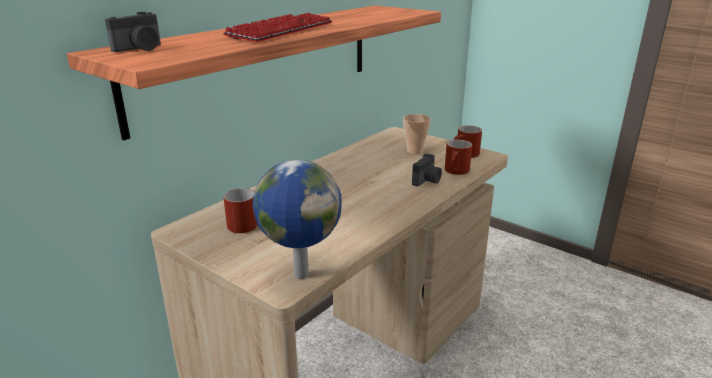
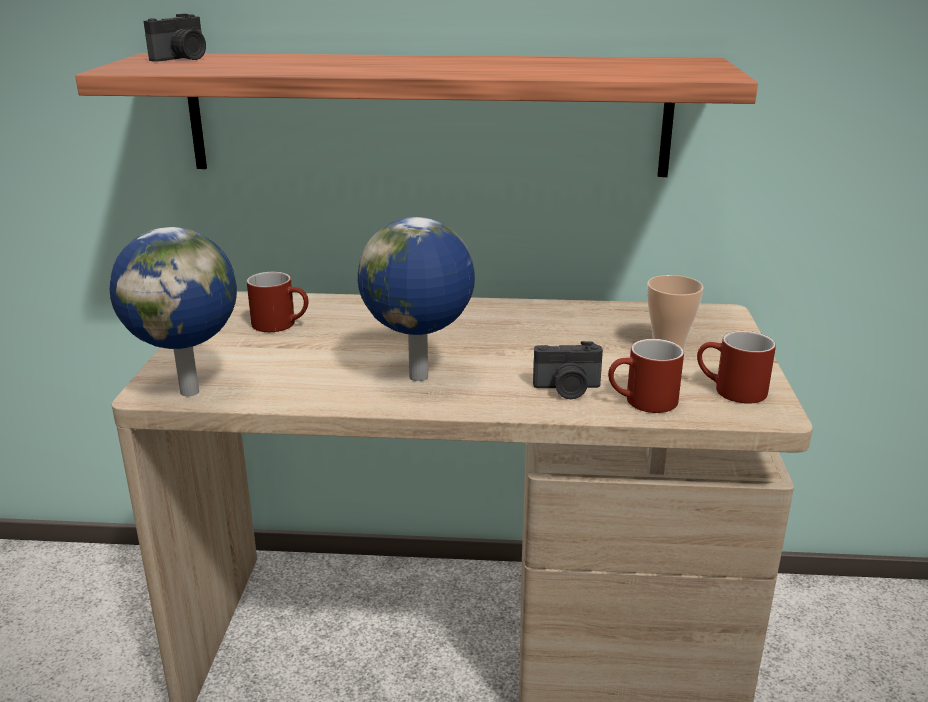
camera: 55 degrees right, 0 degrees up
(140, 49) = (183, 58): camera -> camera turned 60 degrees counterclockwise
(282, 30) = (380, 66): keyboard -> none
(373, 206) = (420, 377): none -> globe

